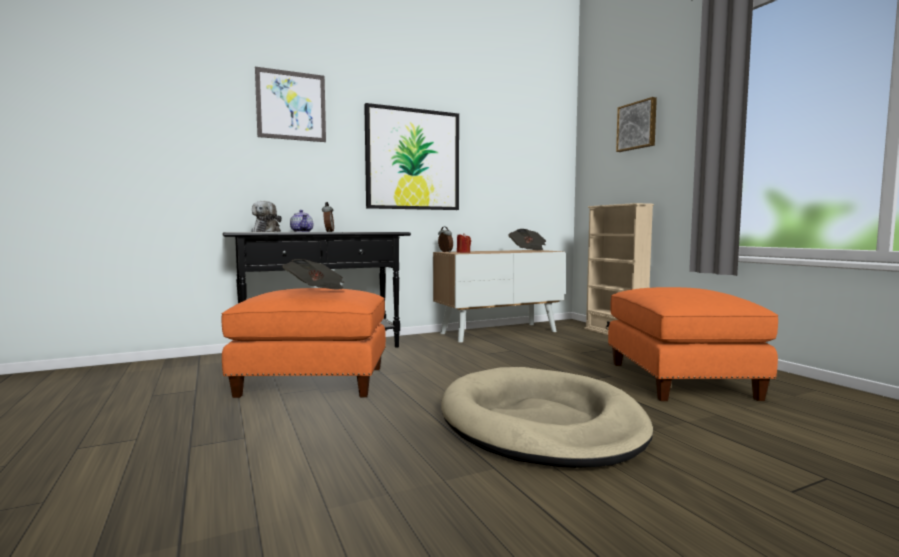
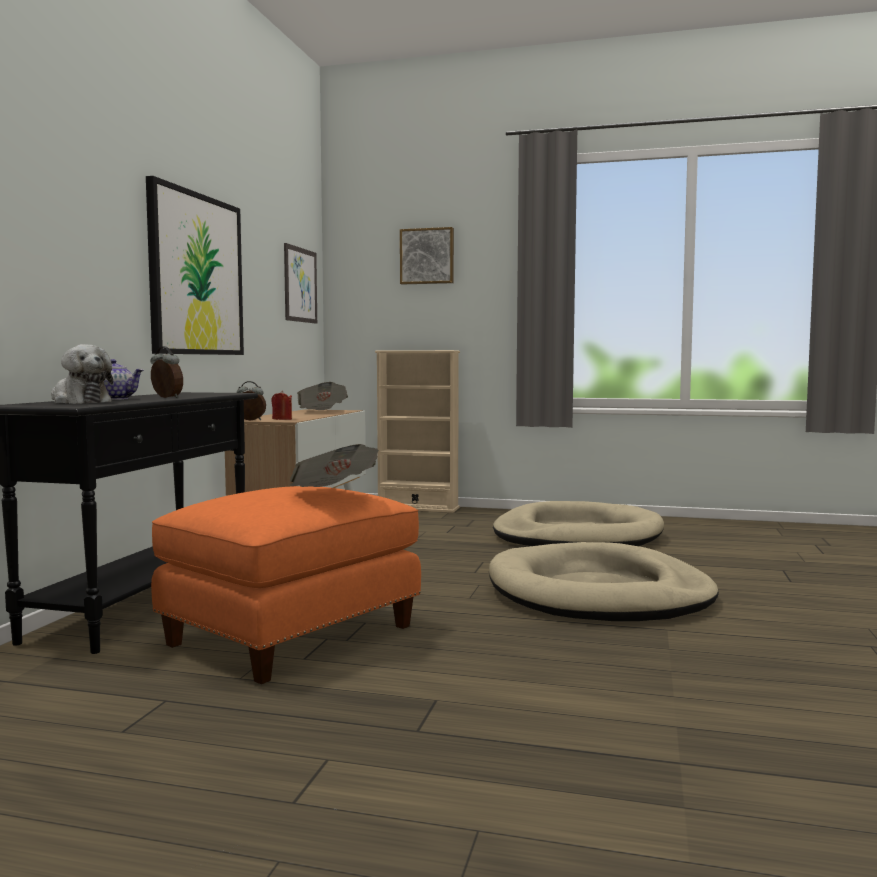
camera: 50 degrees left, 0 degrees up
(291, 106) = (60, 163): picture -> picture (300, 285)
(678, 380) = (577, 536): orange ottoman -> beige dog bed

